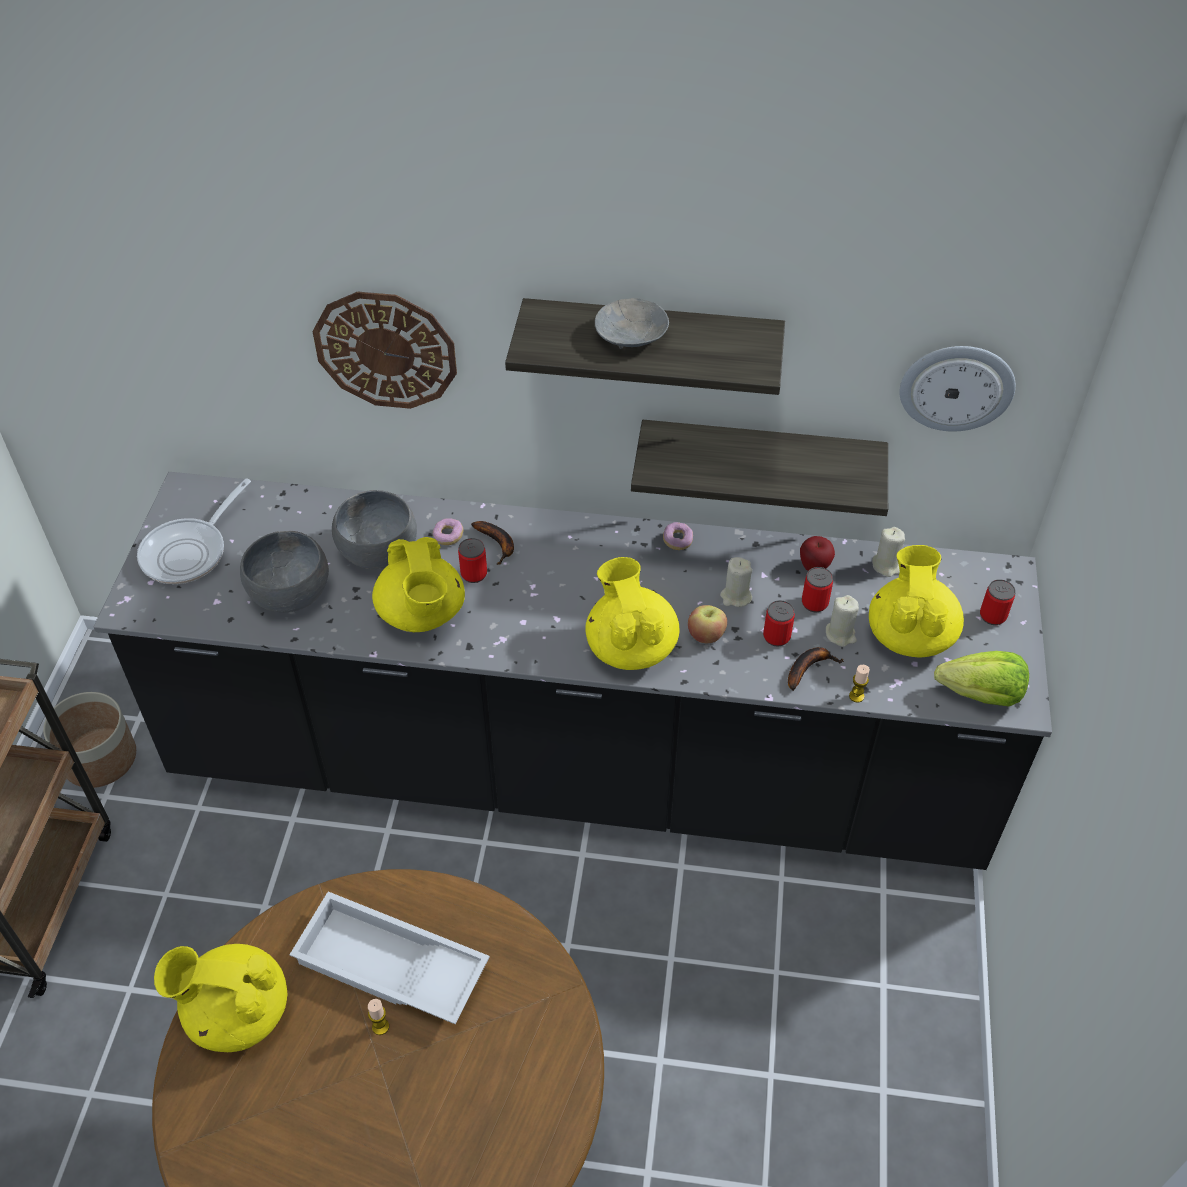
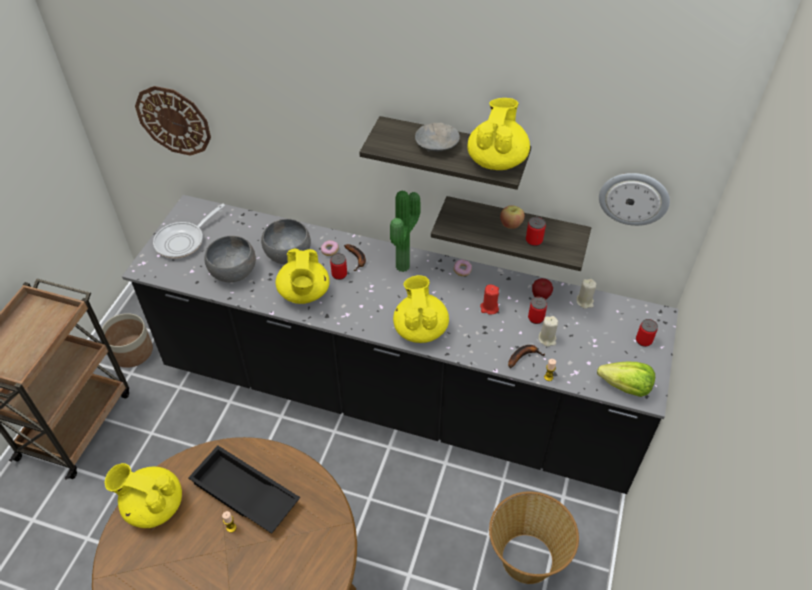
camera: 10 degrees right, 0 degrees up
(385, 350) = (302, 138): wall clock -> wall clock (173, 120)
(389, 968) = (243, 495): white tray -> black tray
(582, 547) = (405, 267): none -> potted plant
(706, 635) = (466, 328): apple -> apple (511, 224)
(735, 597) = (489, 308): beige candle -> red candle
(776, 637) = (508, 335): can -> can (534, 240)
(845, 999) = (526, 557): none -> basket
(910, 634) = (589, 345): yellow teapot -> yellow teapot (496, 160)

